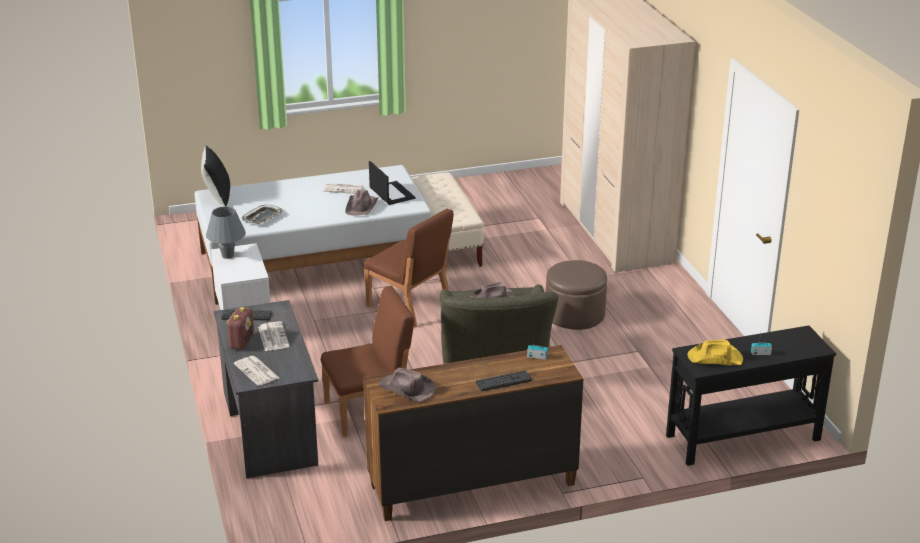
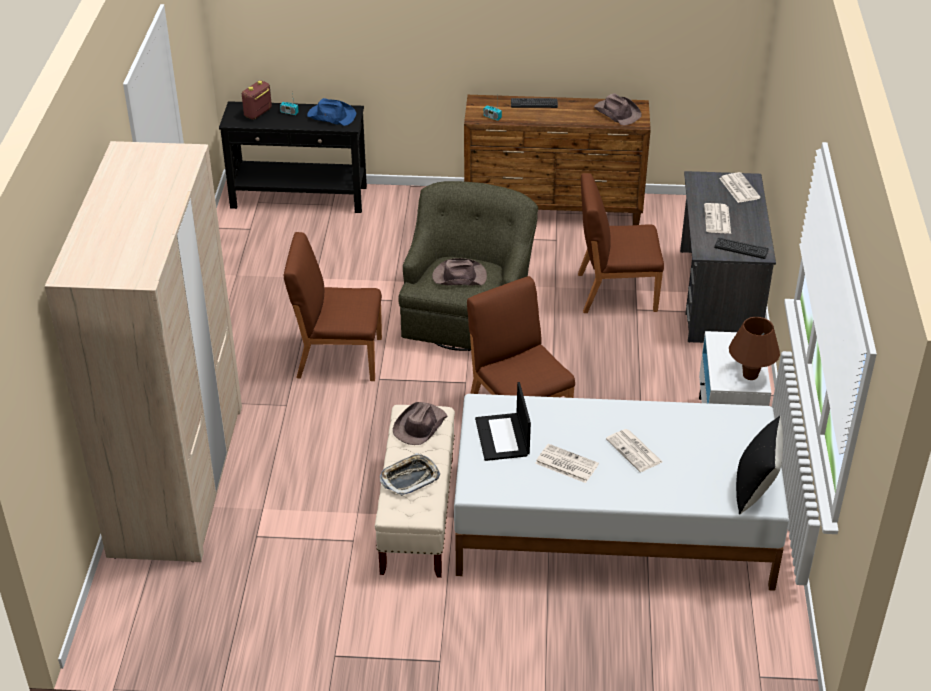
camera: 160 degrees left, 10 degrees up
(227, 256) = (750, 375): grey table lamp -> brown table lamp
(242, 342) = (749, 220): radio -> radio (258, 113)
(262, 218) = (695, 430): tray -> tray (409, 478)
(301, 201) = (635, 451): none -> newspaper
(362, 206) = (554, 420): brown hat -> brown hat (419, 426)
(575, 314) = (338, 357): brown ottoman -> brown chair
(715, 358) = (331, 116): yellow hat -> blue hat

